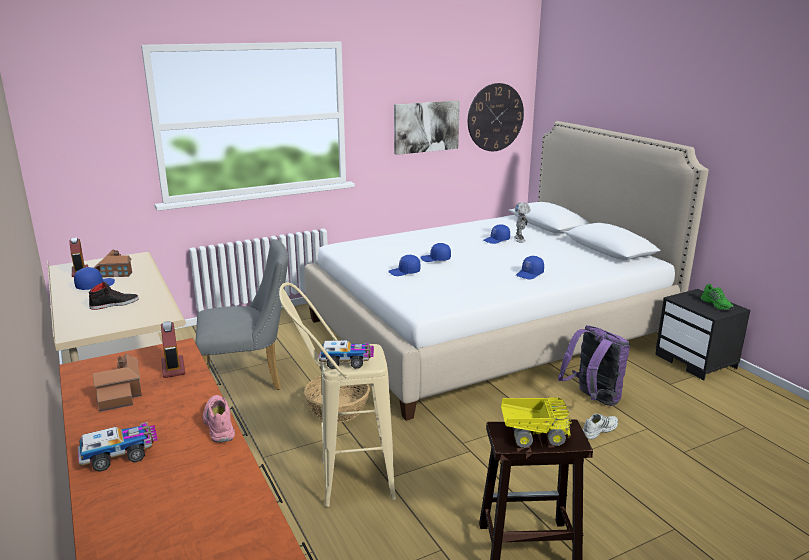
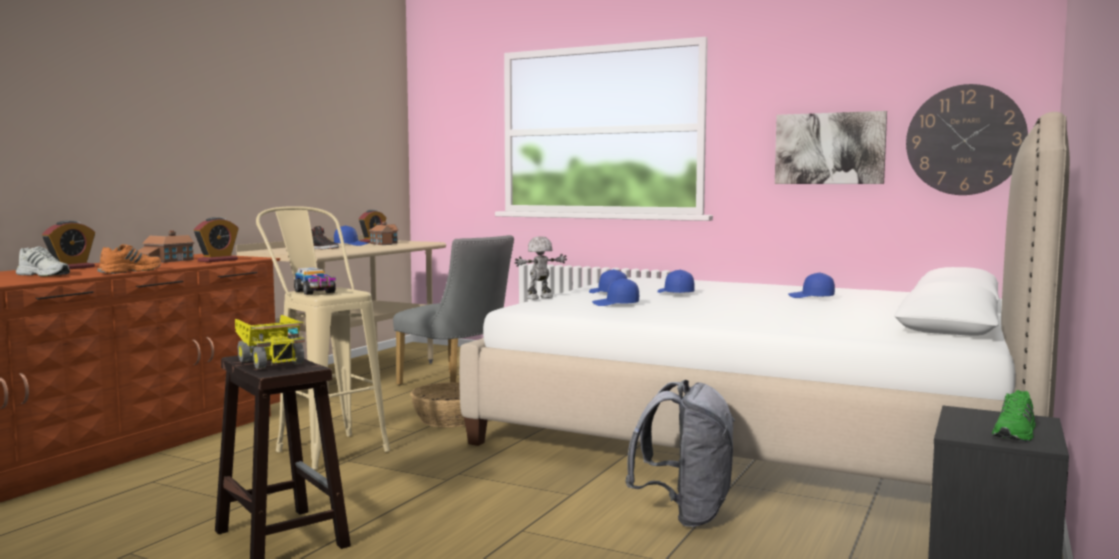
camera: 55 degrees right, 15 degrees down
(120, 455) = (71, 268): toy truck -> alarm clock
(218, 424) = (129, 271): pink shoe -> orange shoe
(520, 239) = (848, 302): toy robot -> toy robot (540, 298)
(530, 274) = (724, 314): blue cap -> blue cap (615, 304)
(592, 399) = (685, 514): purple backpack -> grey backpack
(598, 430) = (602, 531): white shoe -> white shoe (44, 275)

